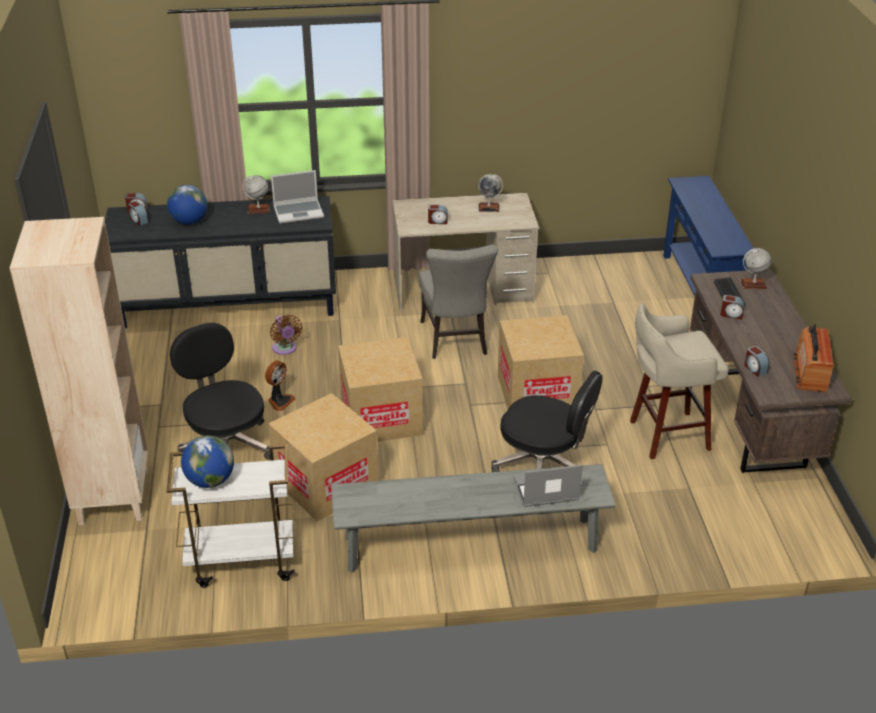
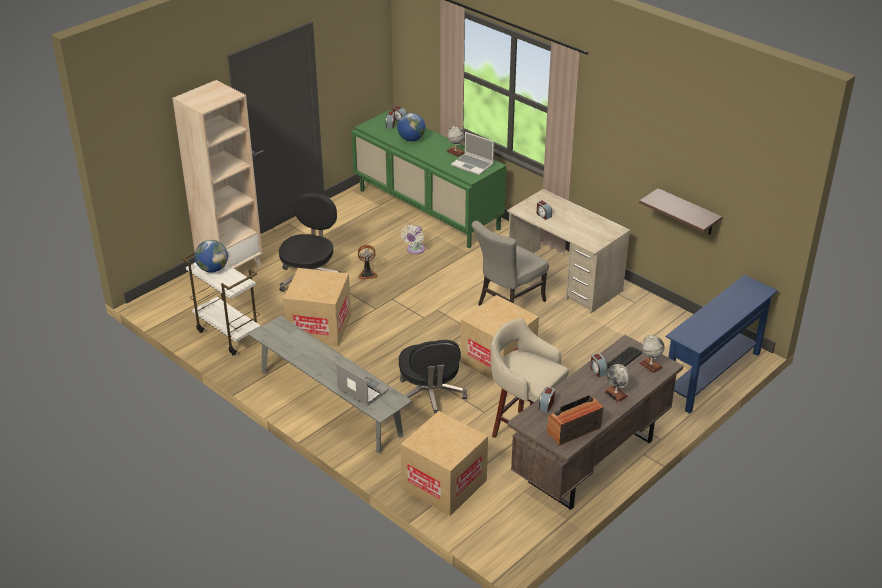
camera: 50 degrees right, 0 degrees up
(229, 306) = (427, 210): black cabinet -> green cabinet
(285, 349) = (415, 250): brown fan -> white fan
(381, 417) = (398, 315): cardboard box -> cardboard box (444, 484)
(489, 208) = (588, 225): globe -> globe (616, 394)
(587, 142) = (688, 212): none -> shelf

